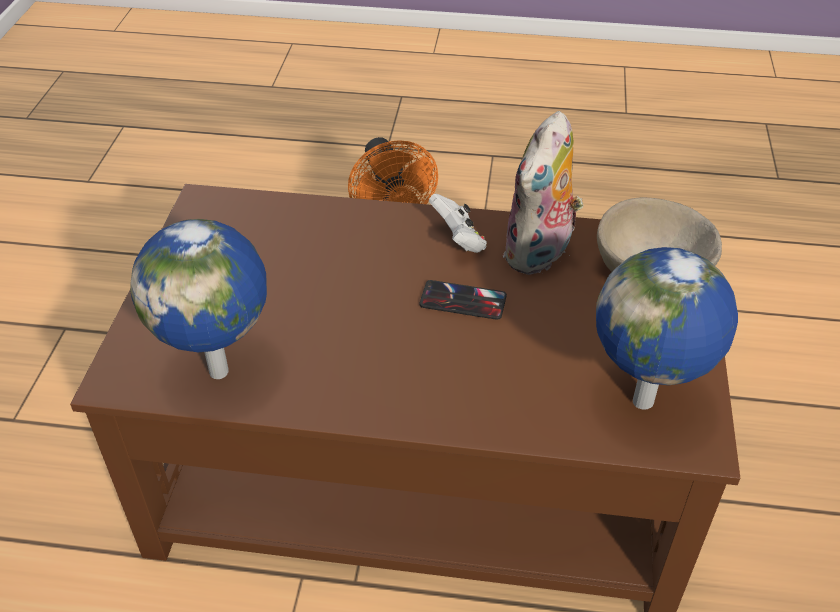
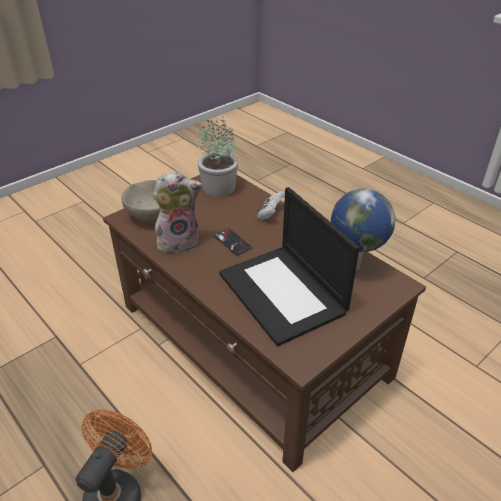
camera: 140 degrees left, 5 degrees down
(298, 265) = (283, 293): none -> laptop
(458, 240) = (201, 265): white game controller -> white game controller (269, 214)
(645, 403) = (218, 187): globe -> potted plant

